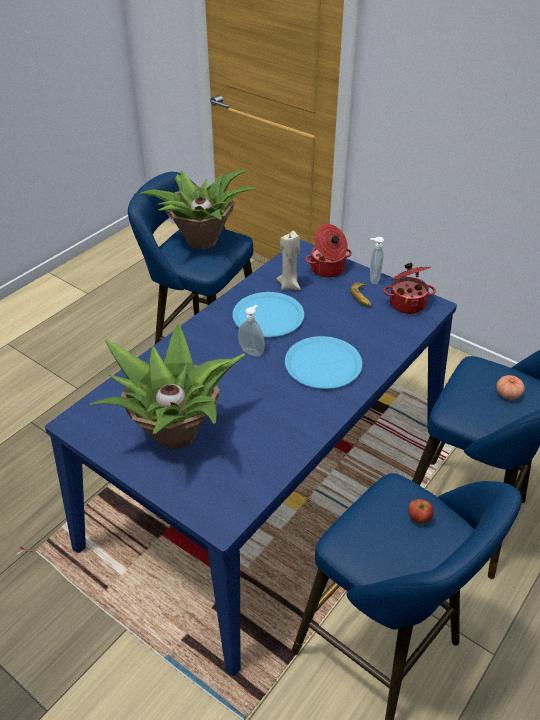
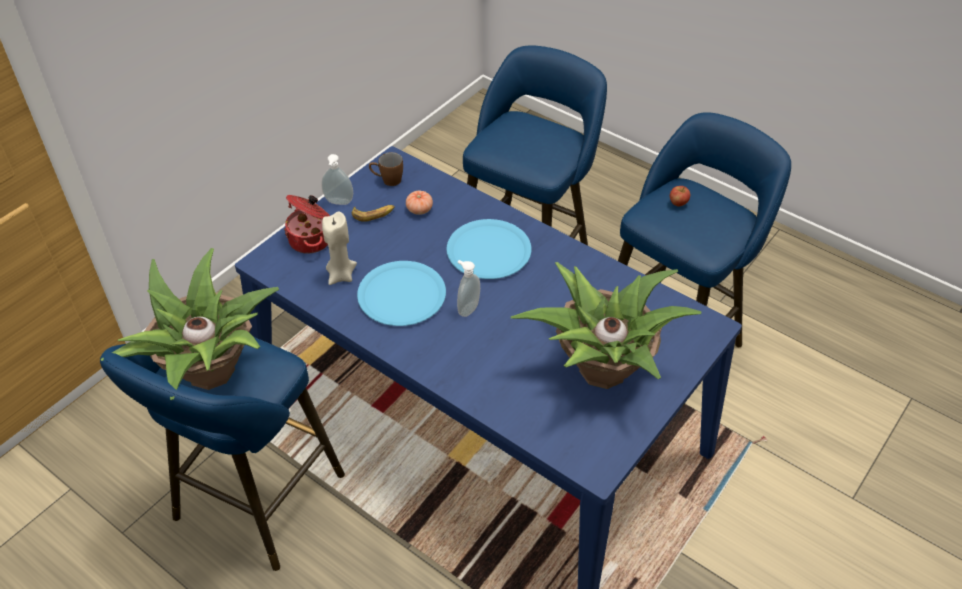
camera: 90 degrees left, 5 degrees up
(407, 303) = (387, 180): cooking pot -> brown mug
(508, 394) = (526, 133): tomato -> tomato (419, 209)

